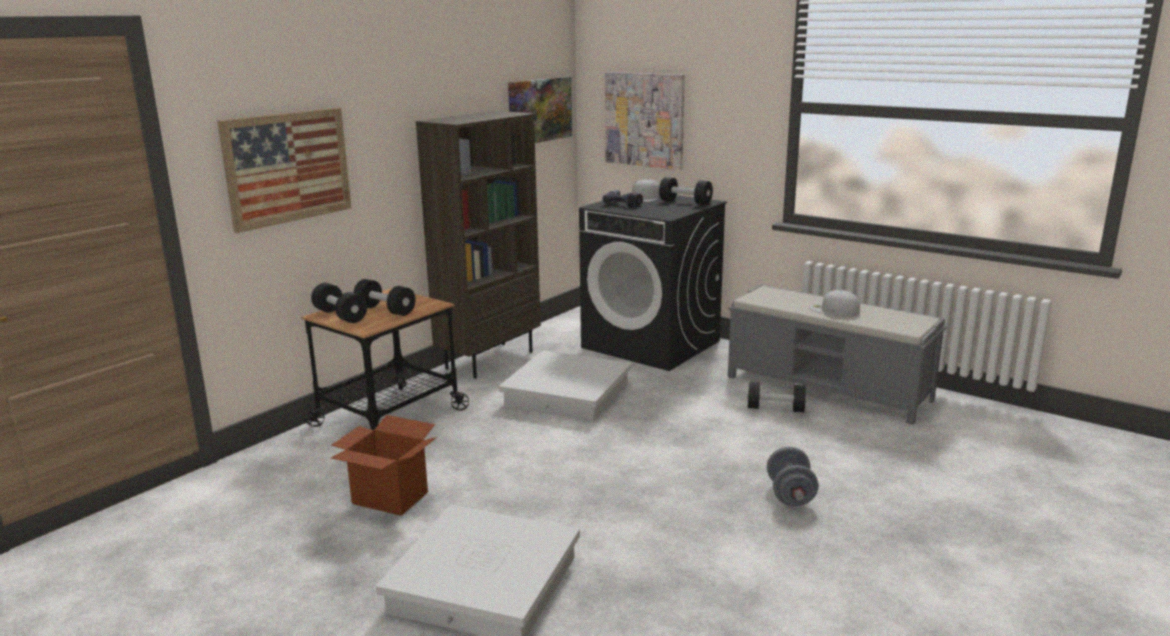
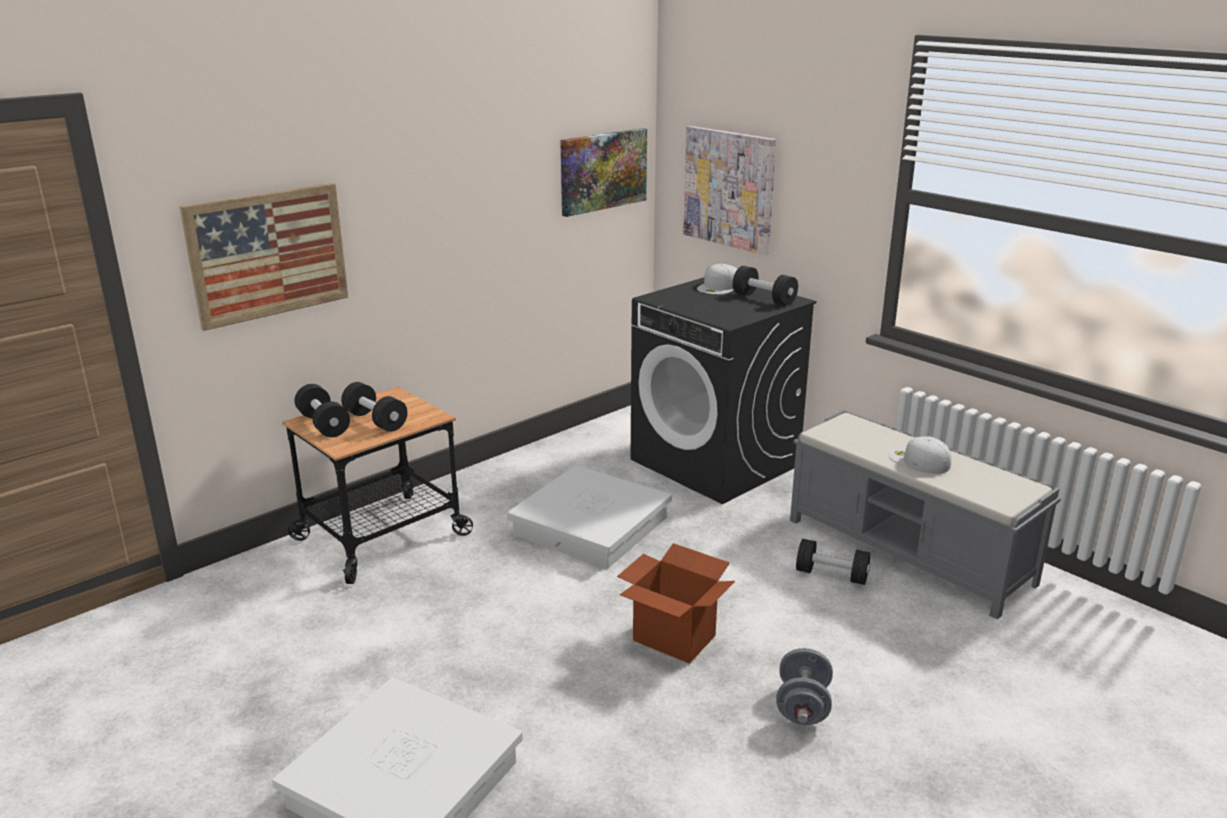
camera: 10 degrees right, 5 degrees up
(389, 498) = (344, 649): cardboard box -> cardboard box (673, 638)
(489, 359) = (520, 466): brown bookcase -> none
(624, 204) = (689, 296): power drill -> none

